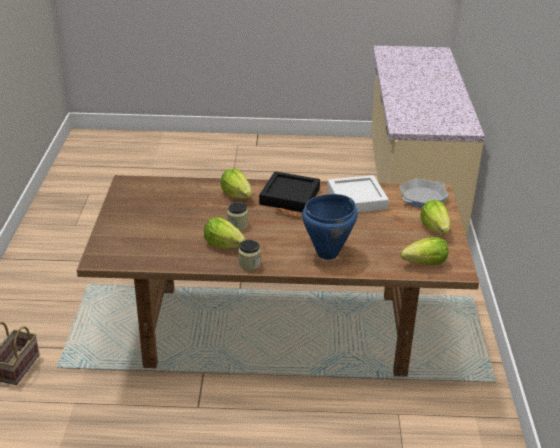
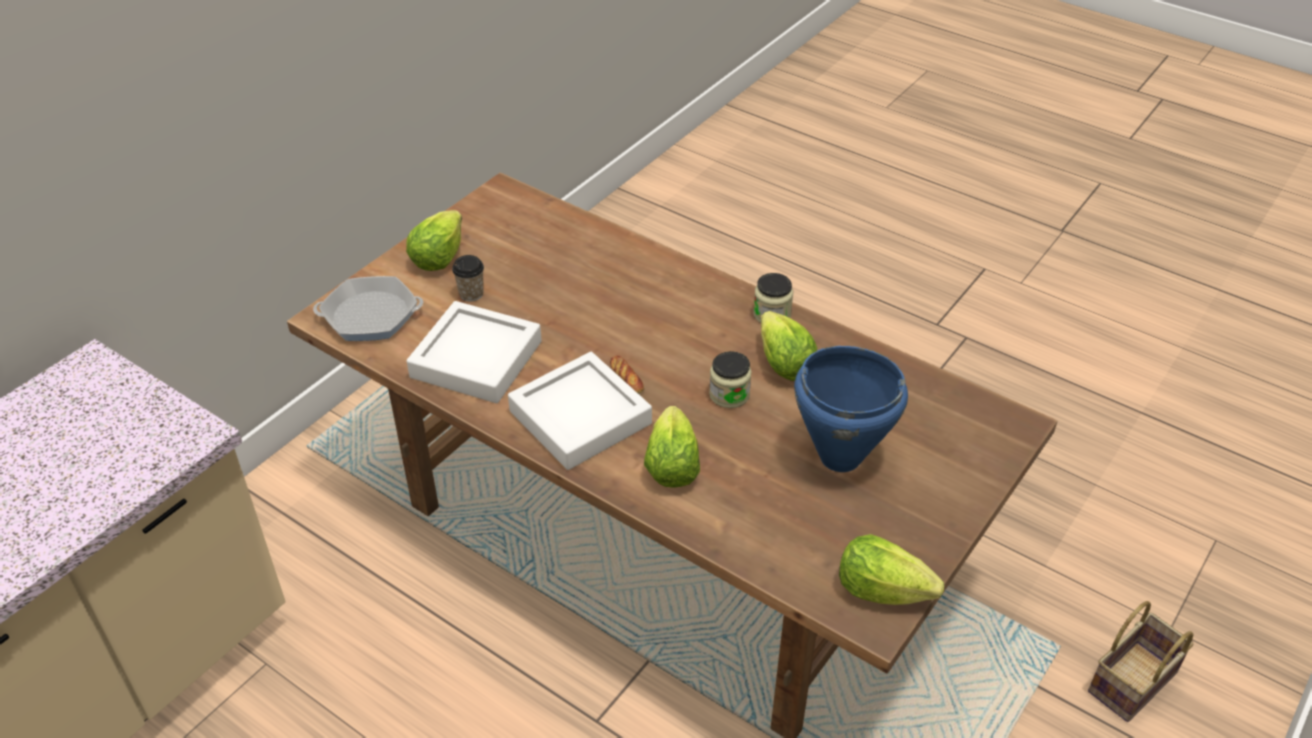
camera: 145 degrees left, 10 degrees up
(289, 196) = (580, 417): black tray -> white tray
(328, 253) = (640, 284): blue cooking pot -> blue cooking pot (839, 456)
(396, 220) = (471, 294): none -> cup
(425, 263) = (529, 217): lettuce -> lettuce (881, 590)

